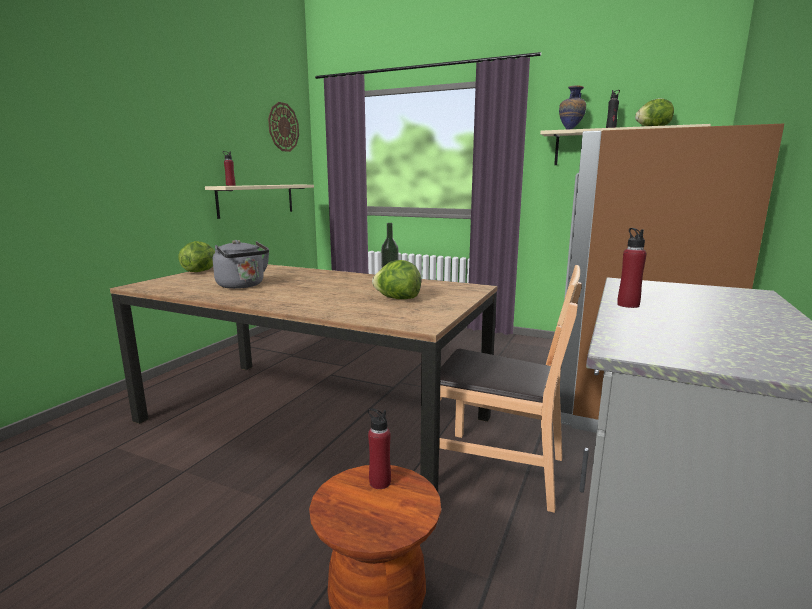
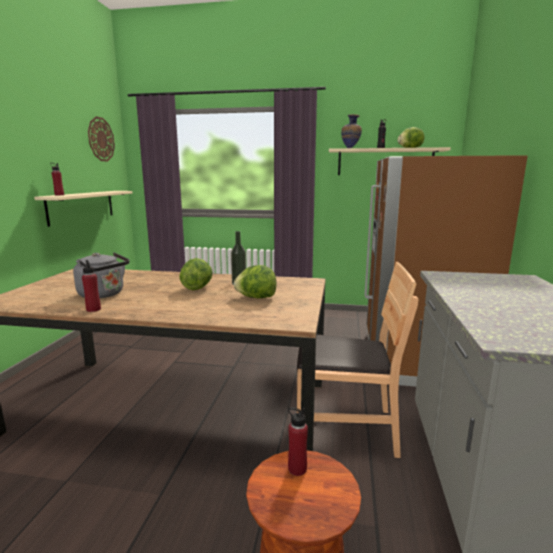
camera: 15 degrees left, 0 degrees up
(201, 271) = (48, 281): lettuce -> lettuce (197, 288)
(628, 305) = (461, 296): red bottle -> red bottle (93, 309)

